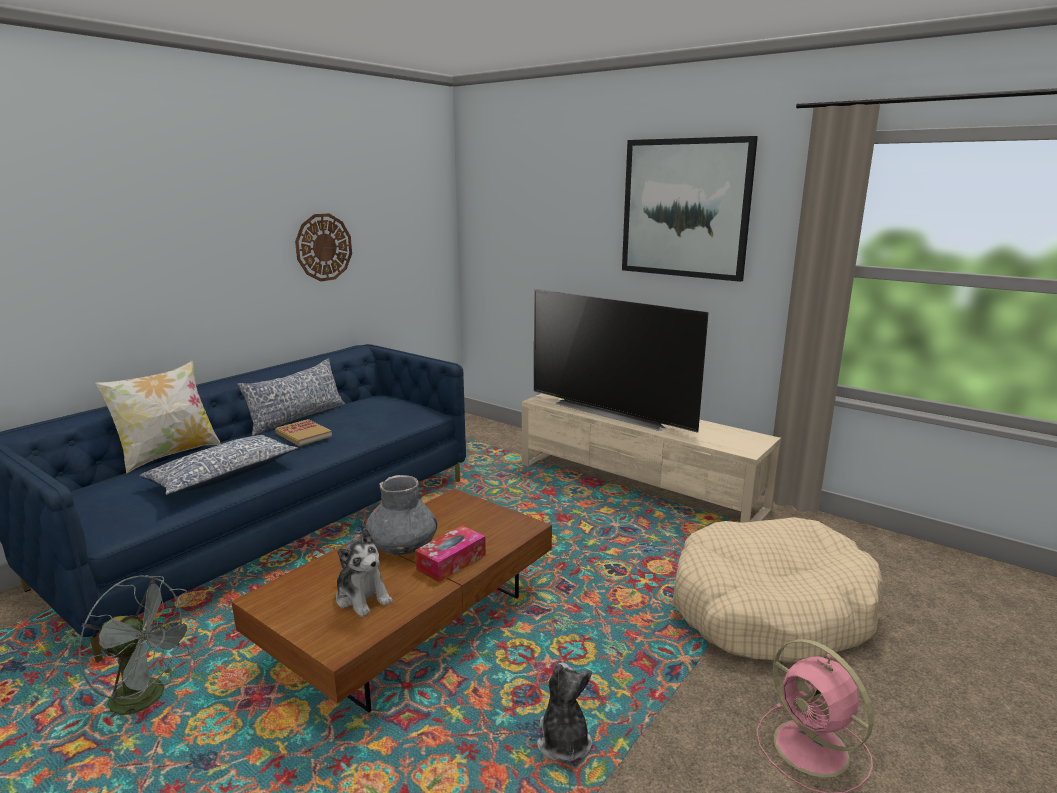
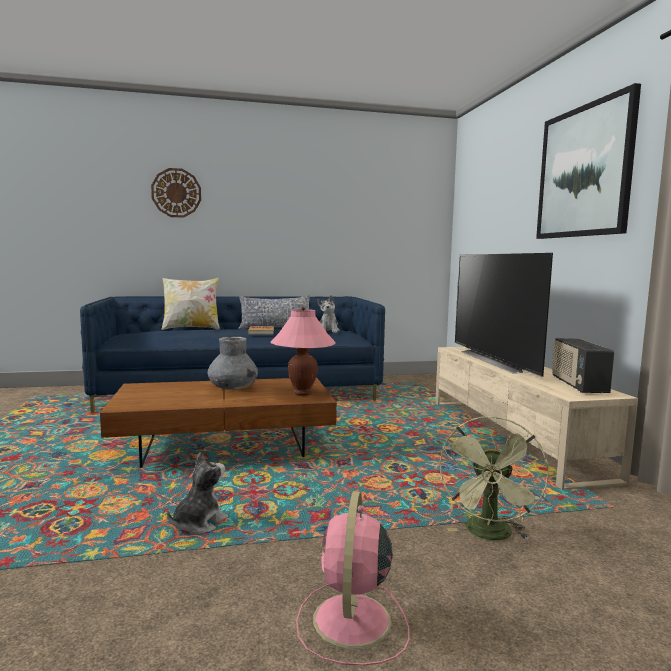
camera: 40 degrees right, 10 degrees down
(148, 698) = (83, 429): grey fan -> none
(222, 476) = (193, 337): pillow -> none
(323, 247) = (329, 225): wall clock -> wall clock (176, 193)
(363, 597) = (170, 397): plush toy -> plush toy (328, 331)
(451, 562) = (241, 399): tissue box -> none
(496, 524) = (302, 393): none -> pink table lamp
(726, 434) = (577, 386): none -> radio
(769, 609) = (490, 535): beige dog bed -> green fan

